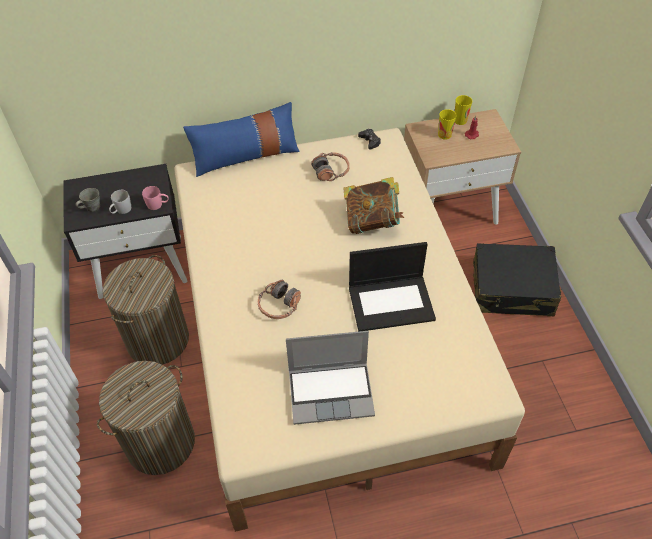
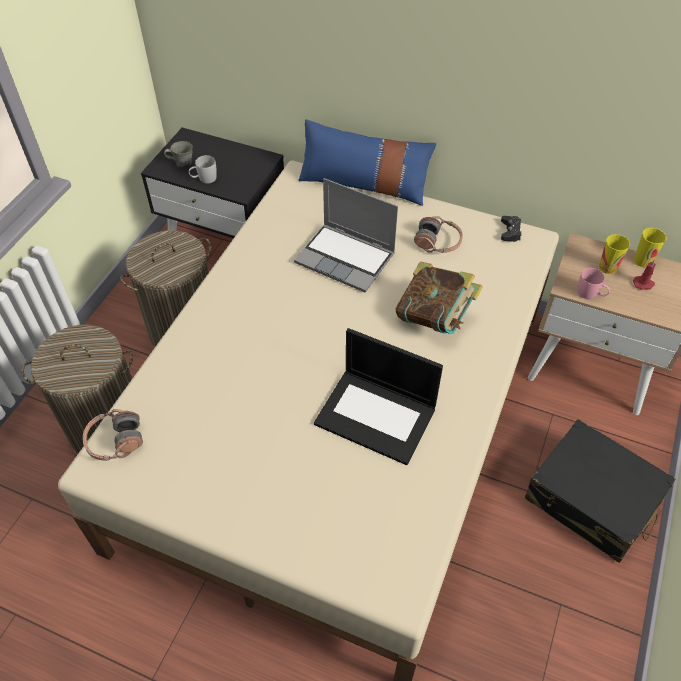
camera: 35 degrees right, 0 degrees up
(158, 205) = (240, 190): pink mug -> pink mug (590, 294)
(279, 305) = (260, 349): headphones -> headphones (115, 441)
(332, 392) = (230, 469): laptop -> laptop (346, 258)

